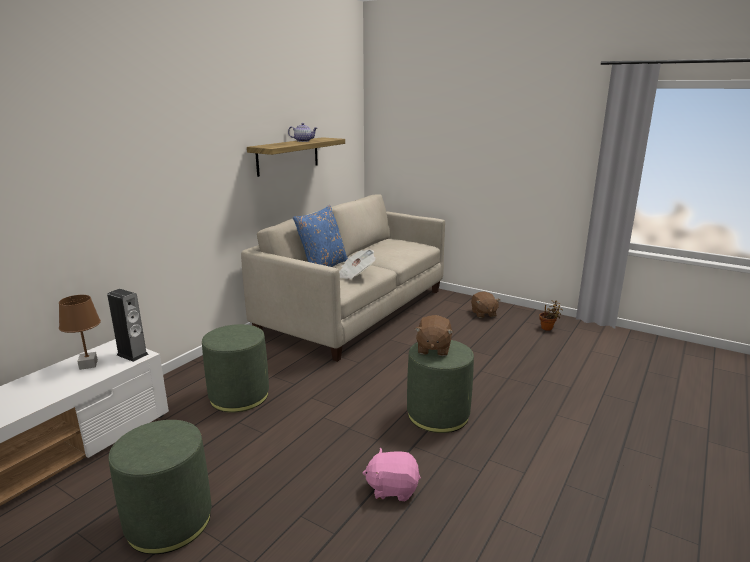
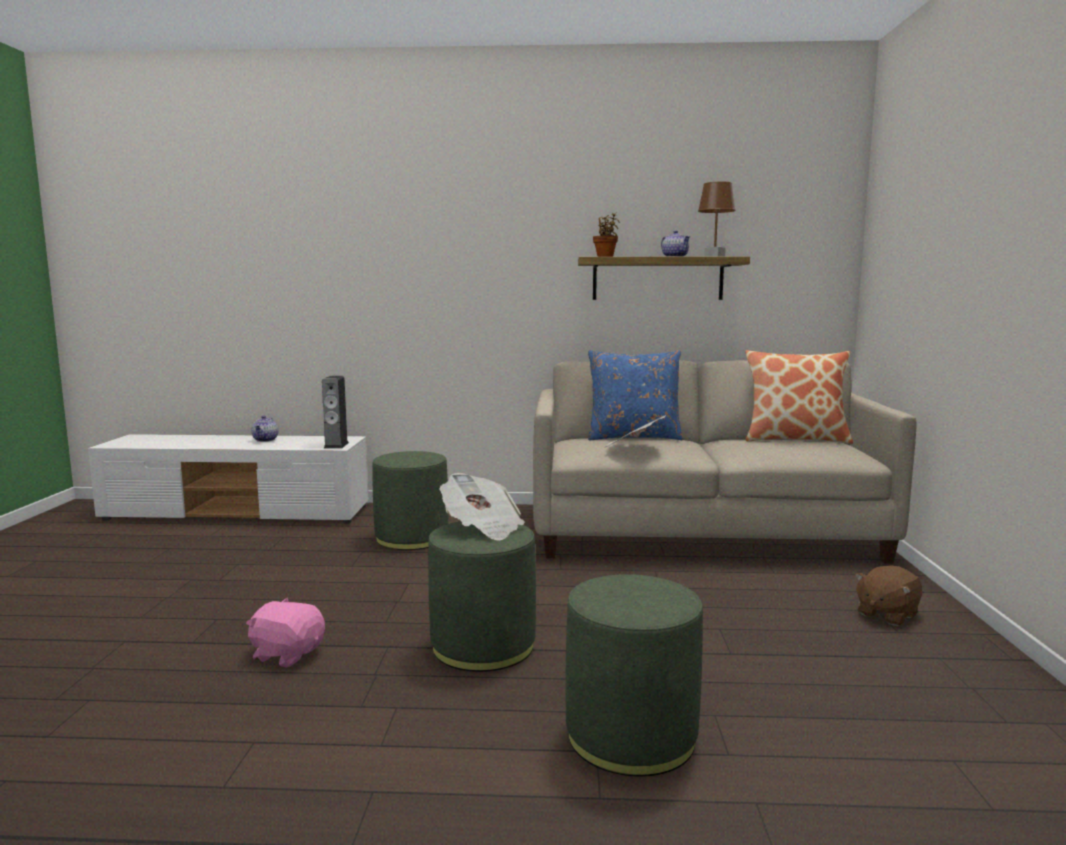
camera: 60 degrees right, 10 degrees down
(39, 383) = (265, 440): none -> teapot
(88, 365) = (306, 441): brown table lamp -> brown table lamp (714, 257)
(169, 521) = (191, 571): green ottoman -> green ottoman (631, 735)
(381, 243) = (795, 439): none -> pillow
(392, 488) = (287, 654): pink plush toy -> pink plush toy turned 45 degrees counterclockwise
(433, 349) = (482, 528): brown plush toy -> newspaper
(548, 328) = (961, 689): potted plant -> potted plant (605, 257)

